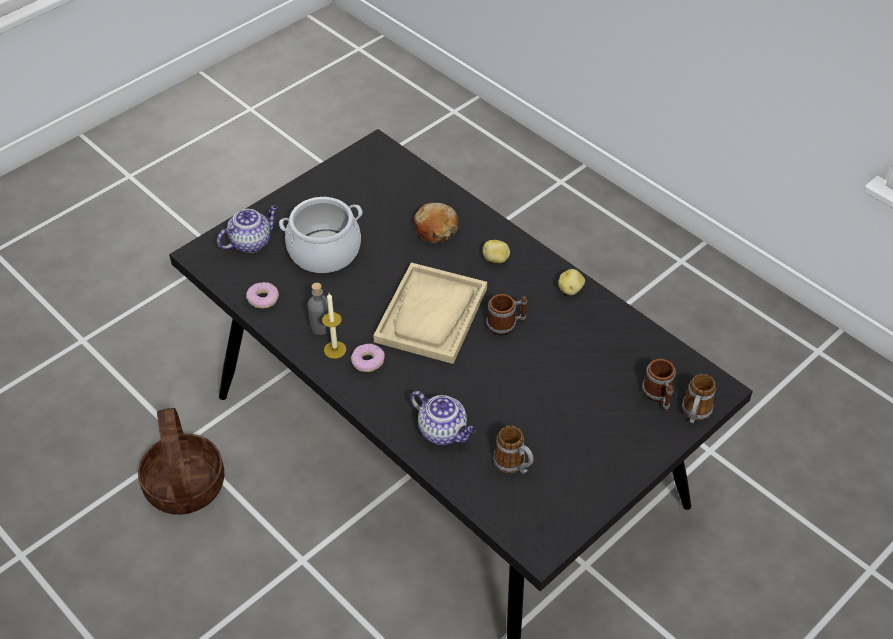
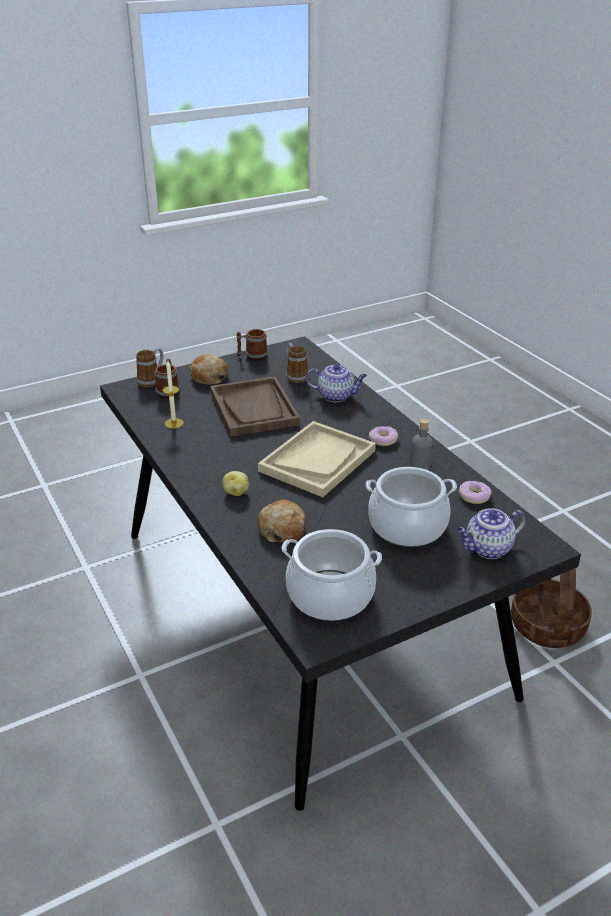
camera: 165 degrees left, 15 degrees down
(335, 350) = (410, 451): candle -> candle (174, 423)
(376, 179) = (330, 595): none -> cooking pot
(443, 431) = (336, 396): teapot -> teapot turned 135 degrees clockwise
(506, 324) = (255, 445): mug -> mug (252, 356)
(536, 384) = (254, 409): none -> brown tray
(570, 289) = (183, 459): potato -> none
(627, 437) = (209, 376): none -> bread

